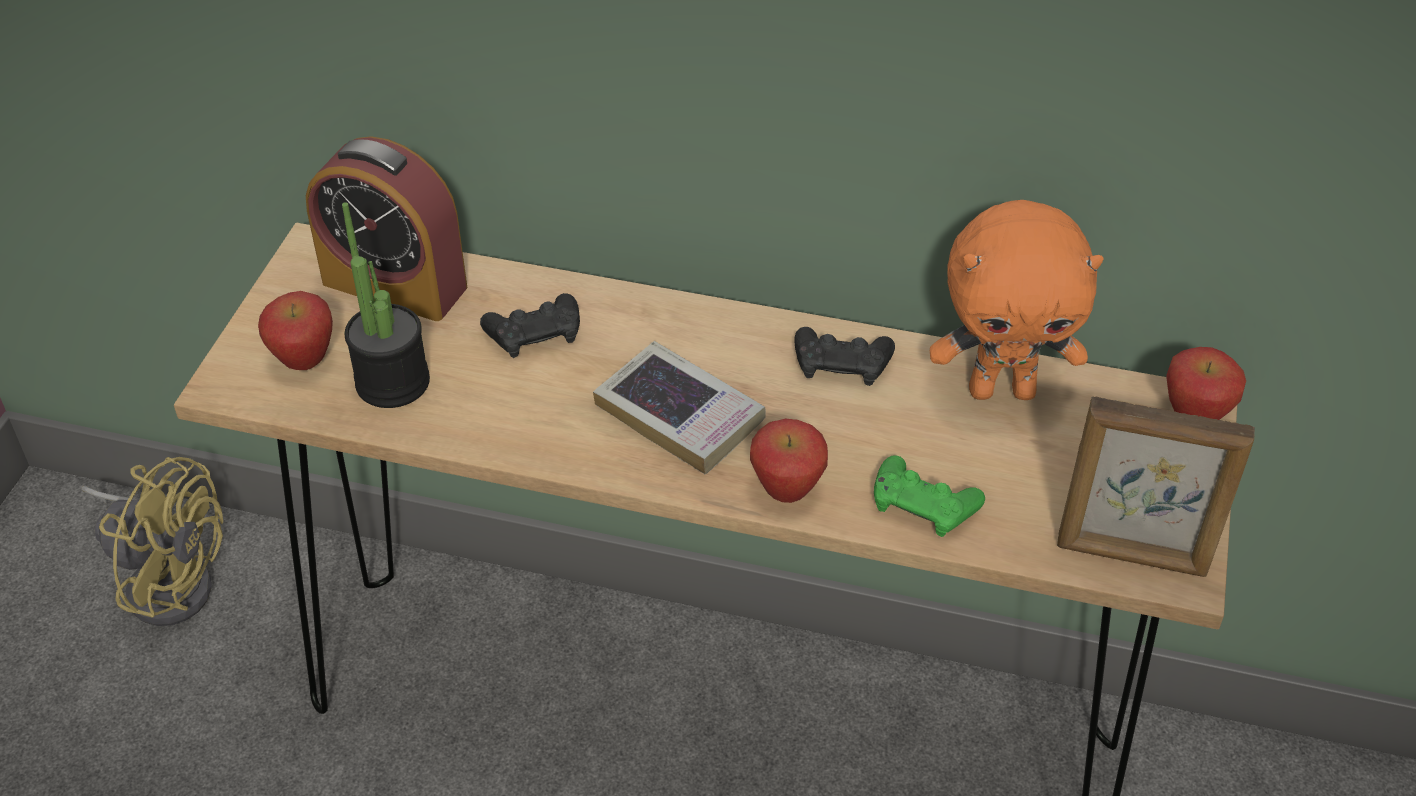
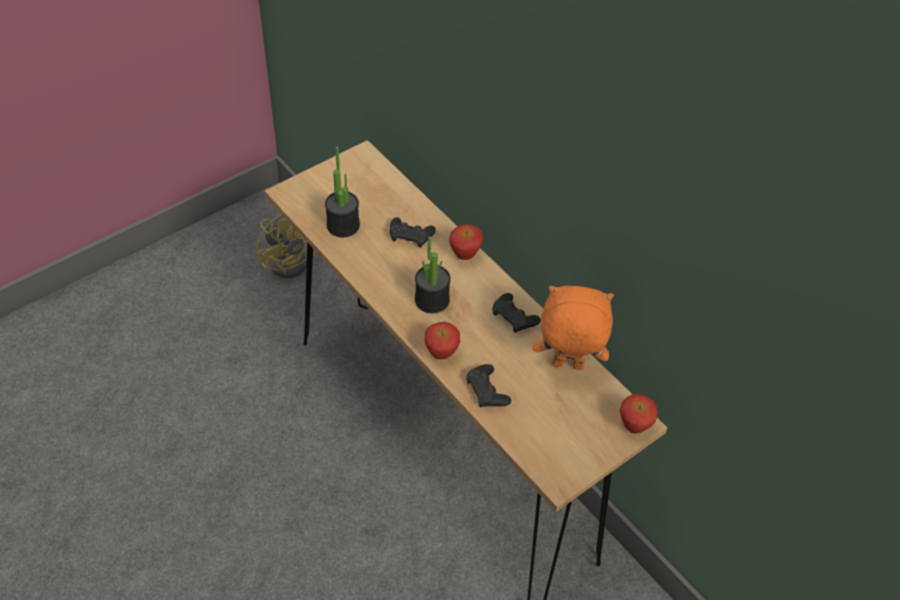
camera: 35 degrees right, 5 degrees up
(304, 362) = (320, 199): apple -> apple (465, 255)
(394, 285) = (379, 186): alarm clock -> none
(679, 415) = (432, 300): book -> potted plant
(923, 504) = (487, 391): green game controller -> black game controller
(1002, 390) = (567, 366): orange plush toy -> orange plush toy turned 150 degrees clockwise
(1132, 556) = (545, 462): picture frame -> none

